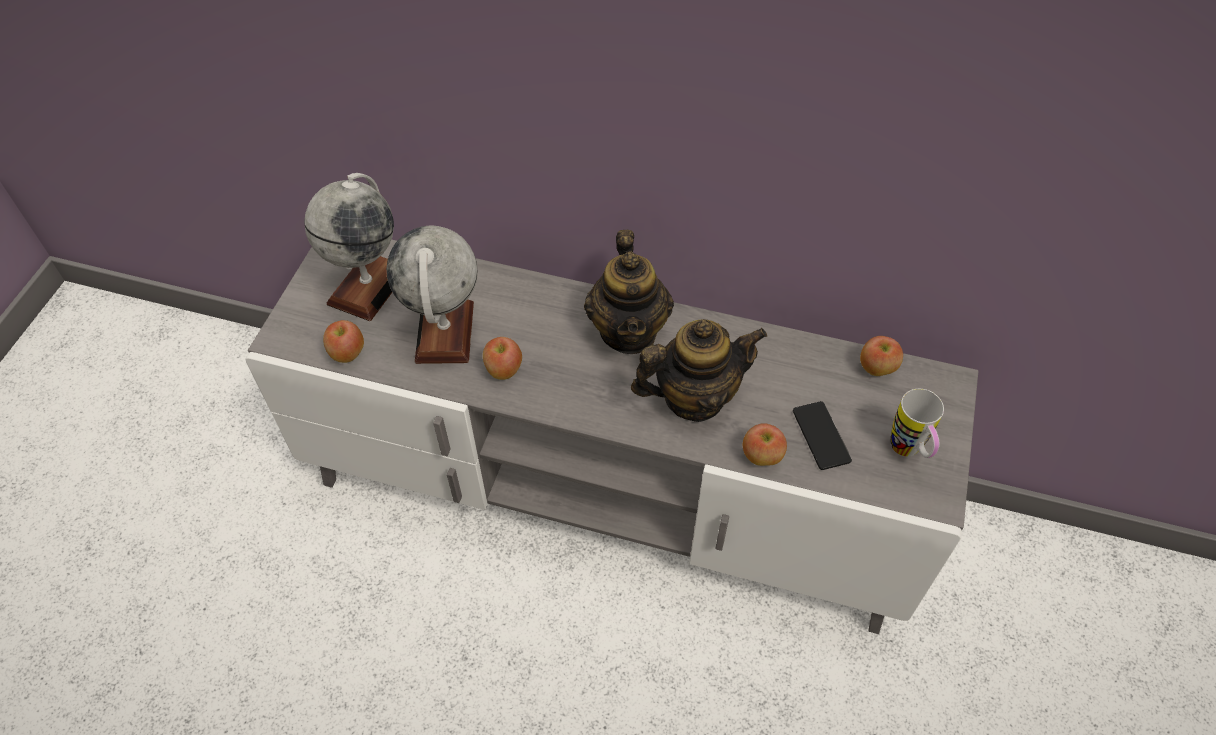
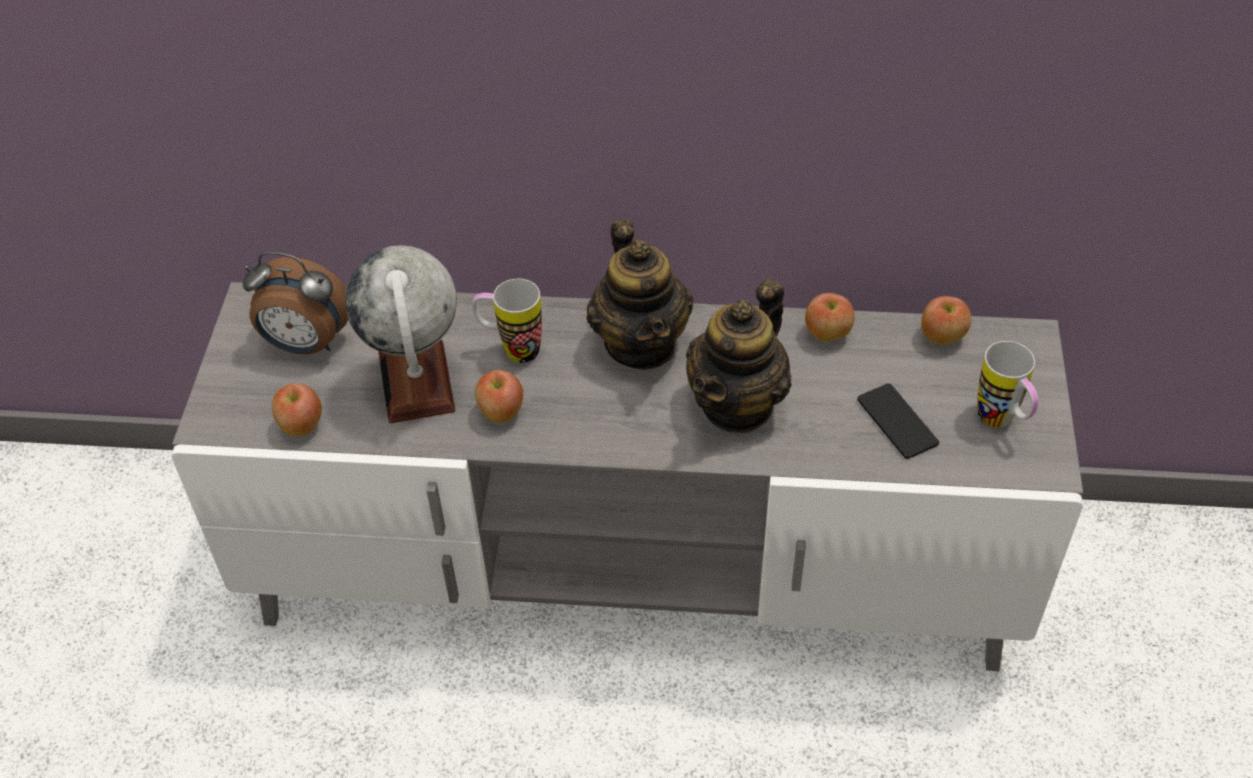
camera: 10 degrees left, 5 degrees down
(368, 286) = (306, 344): globe -> alarm clock
(525, 318) = (511, 349): none -> mug
(694, 397) = (738, 404): teapot -> teapot turned 150 degrees clockwise
(761, 457) = (834, 457): apple -> apple (827, 334)

